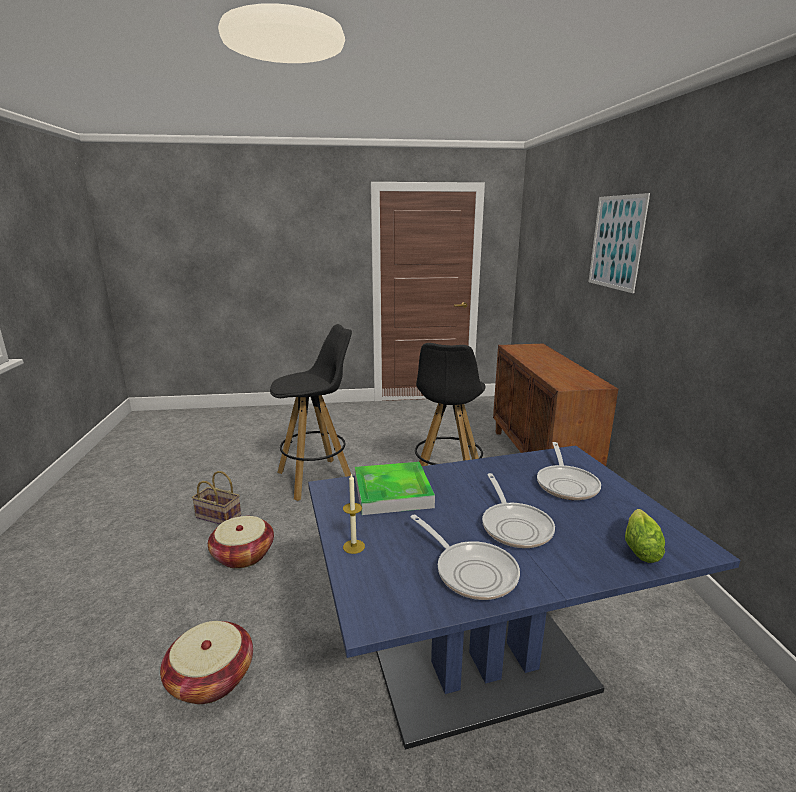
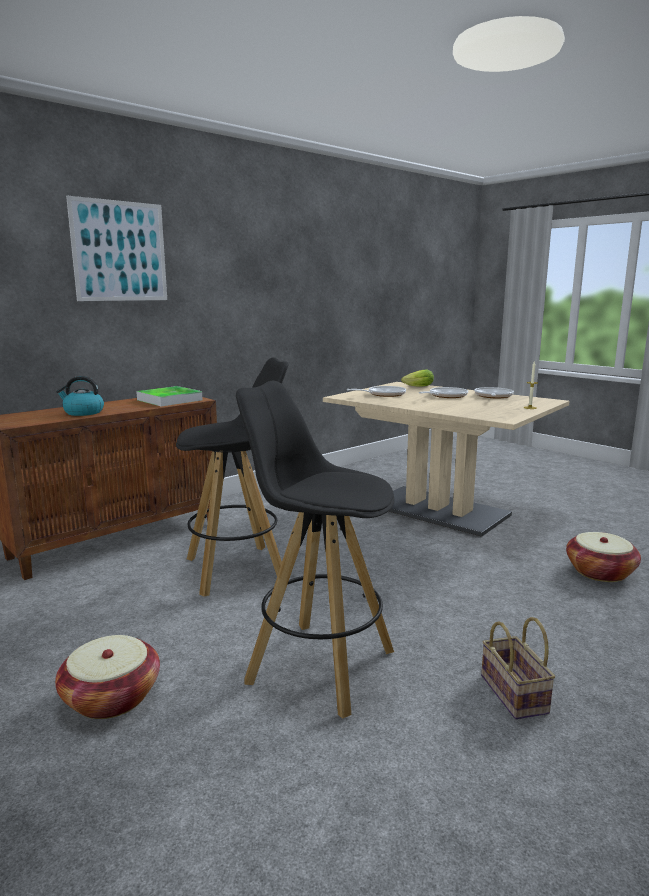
camera: 125 degrees left, 5 degrees down
(243, 555) = (519, 628): basket -> basket (111, 697)
(392, 492) = (473, 411): tray -> tray (169, 400)
(484, 670) = (438, 510): blue dining table -> beige dining table
(534, 358) = (83, 412): none -> kettle

